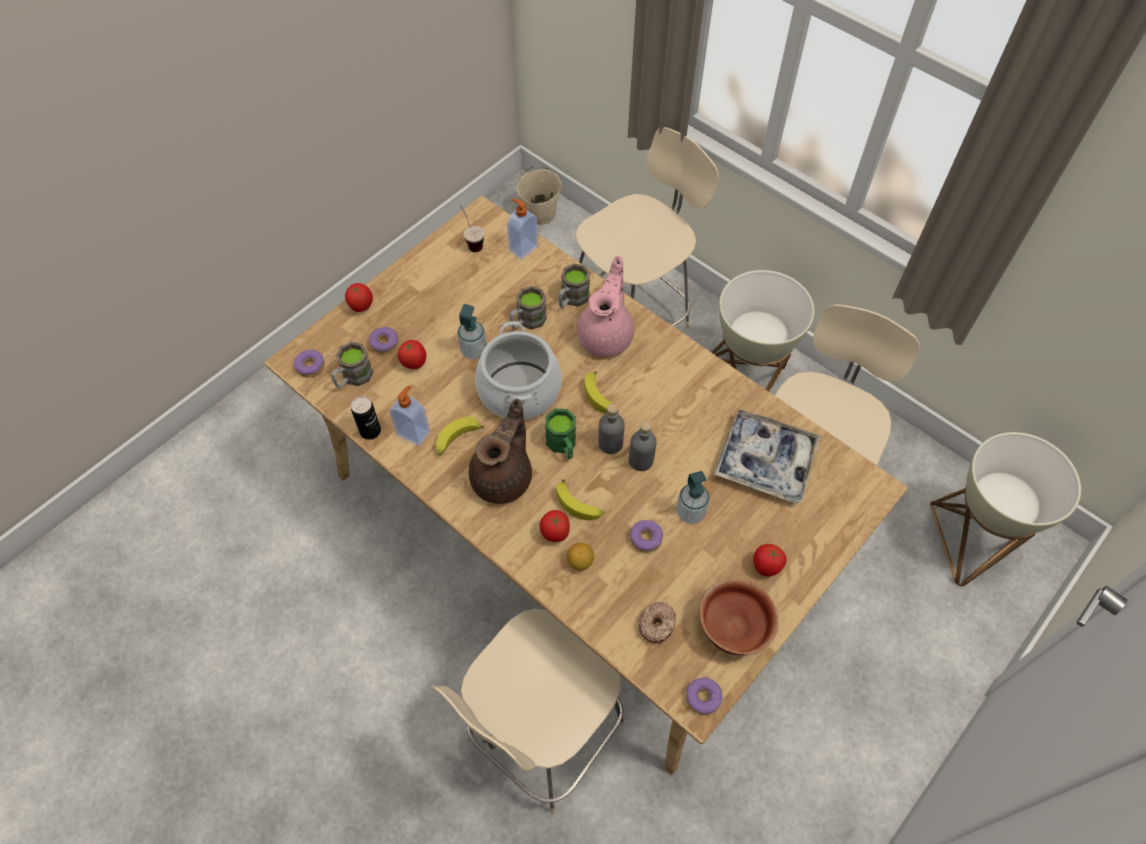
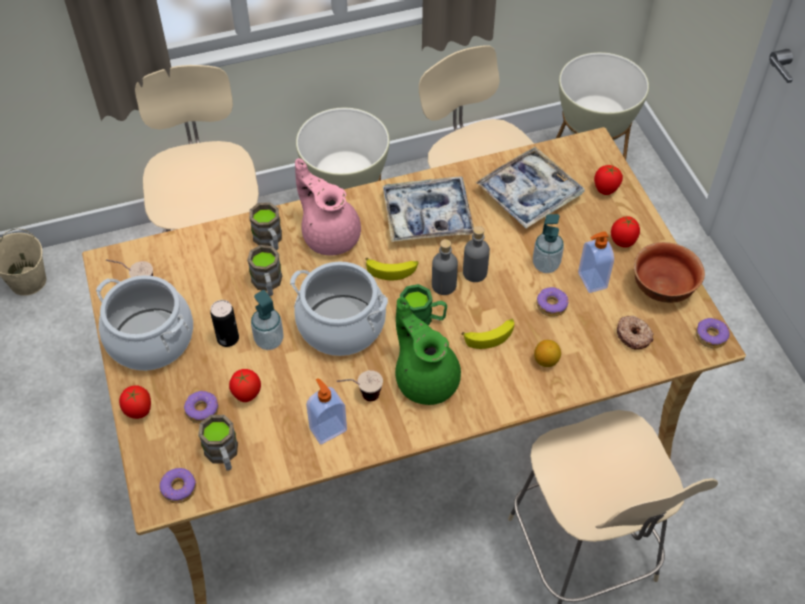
camera: 60 degrees left, 5 degrees down
(370, 431) = (299, 465): can -> can (228, 338)
(429, 278) = (151, 339): none -> cooking pot
(457, 440) = (360, 397): banana -> cup
(504, 477) = (426, 378): brown teapot -> green teapot
(523, 248) = (179, 249): soap dispenser -> soap dispenser (591, 281)
(554, 534) = (508, 366): tomato -> tomato (605, 190)
(678, 394) = (427, 216): none -> tray

